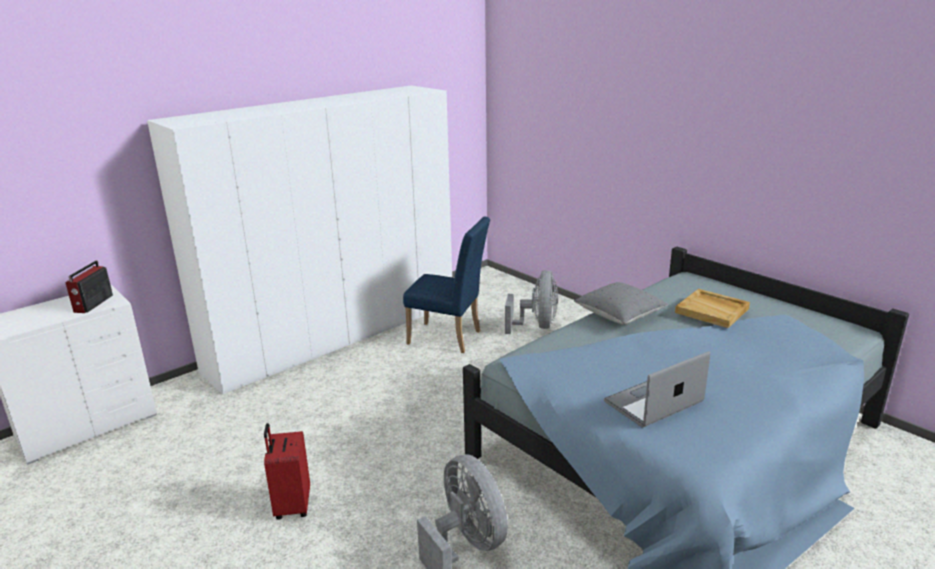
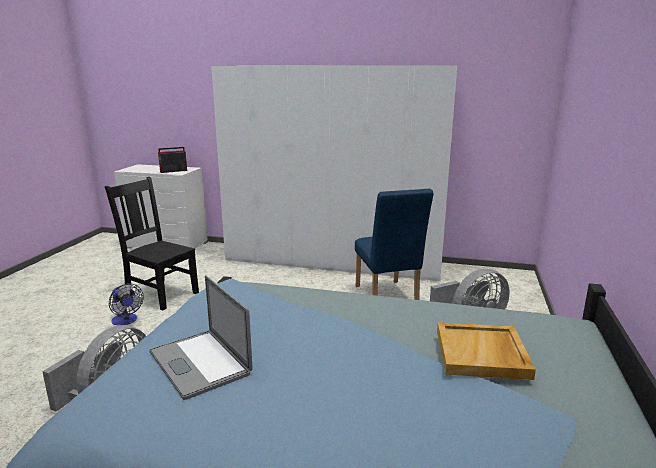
camera: 55 degrees right, 5 degrees down
(250, 464) = (160, 294): none -> black chair
(291, 506) = (126, 321): red suitcase -> fan
(619, 315) = (392, 307): grey pillow -> none
(653, 402) = (199, 362): laptop -> laptop turned 150 degrees counterclockwise

